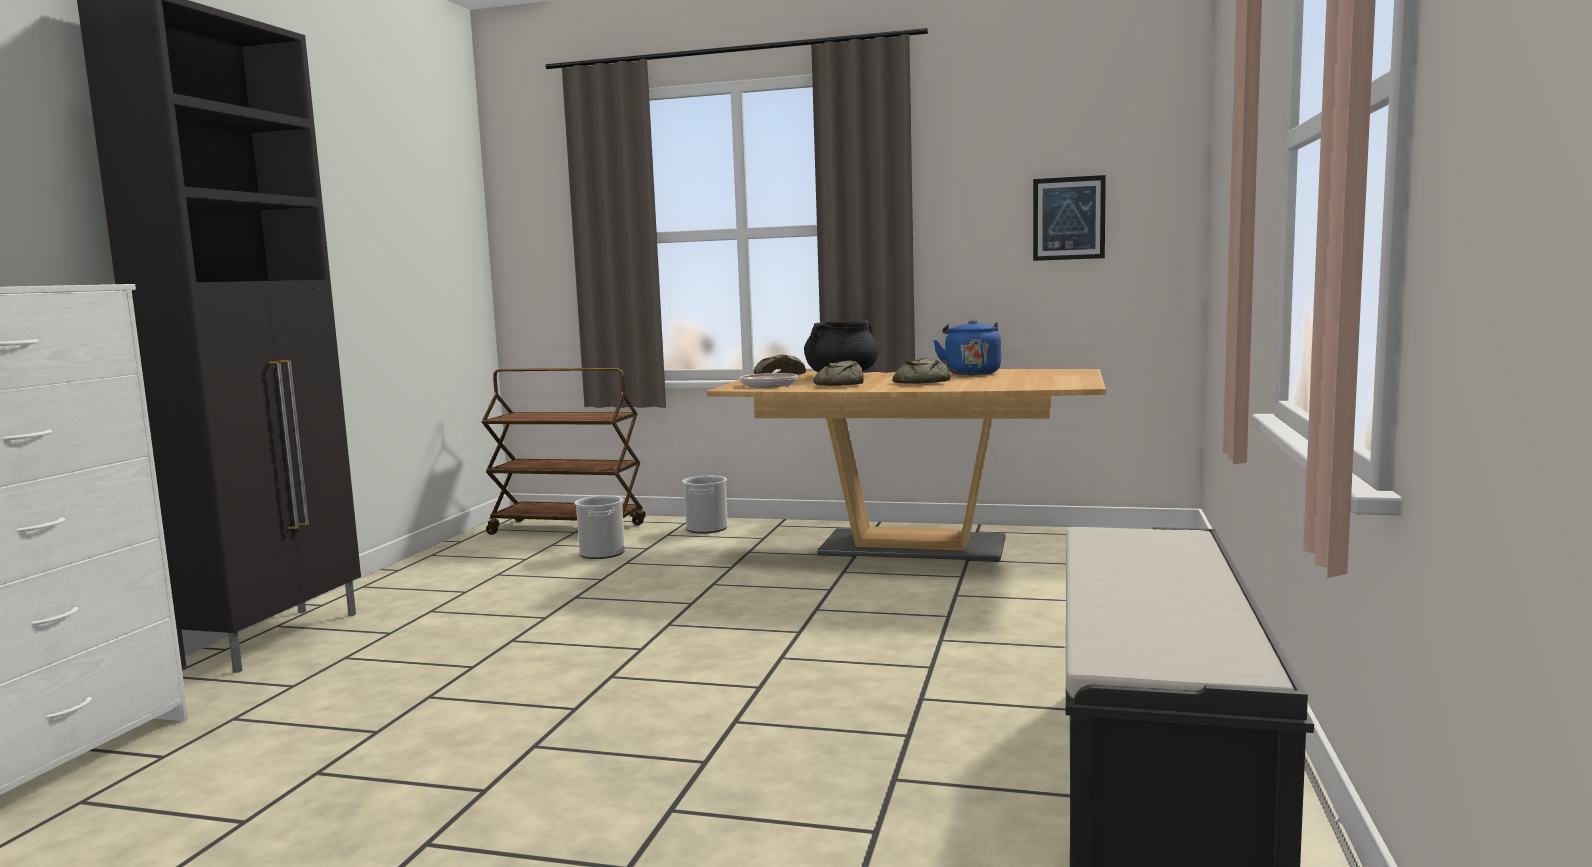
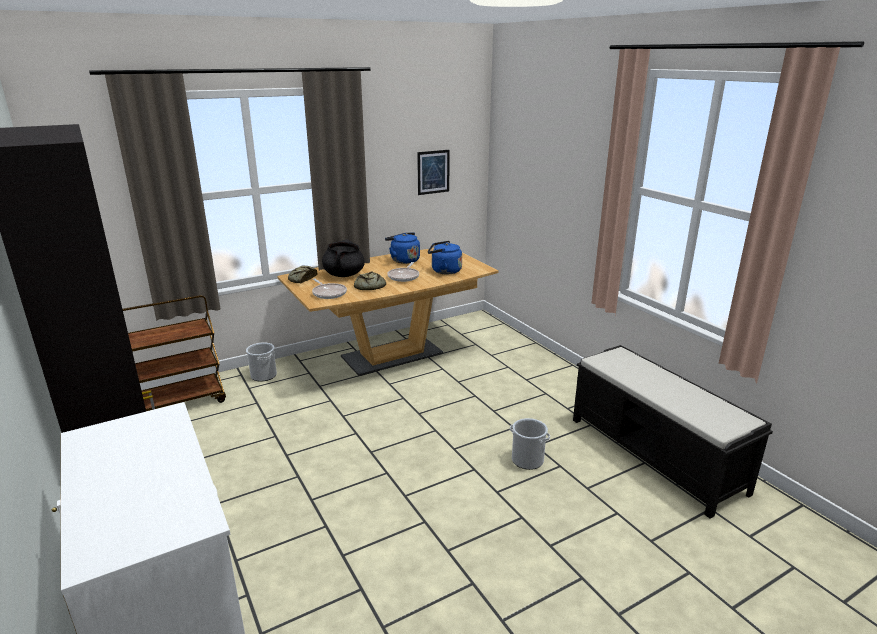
camera: 45 degrees left, 15 degrees up
(602, 553) = (236, 416): bucket -> bucket (527, 460)
(920, 382) = (404, 276): bread -> frying pan
(1001, 383) = (444, 271): none -> blue kettle

